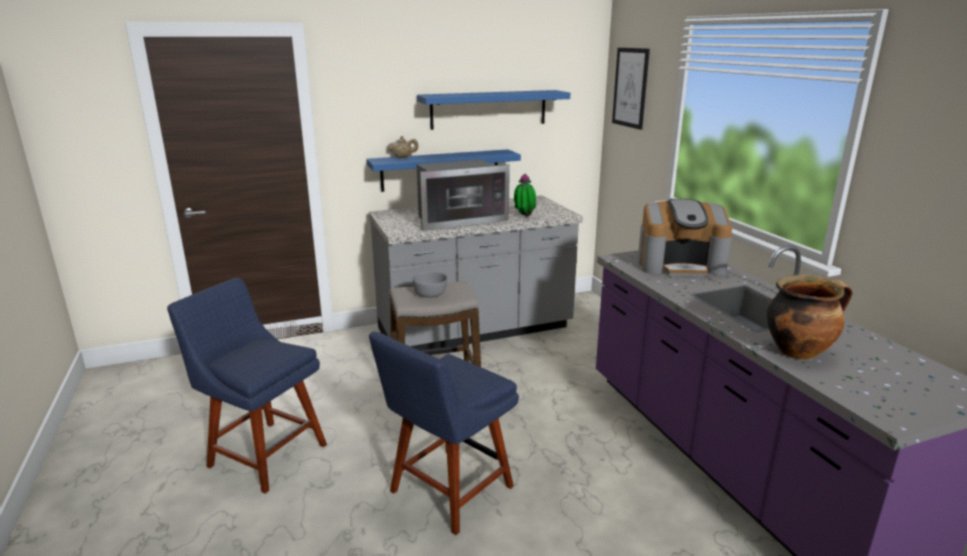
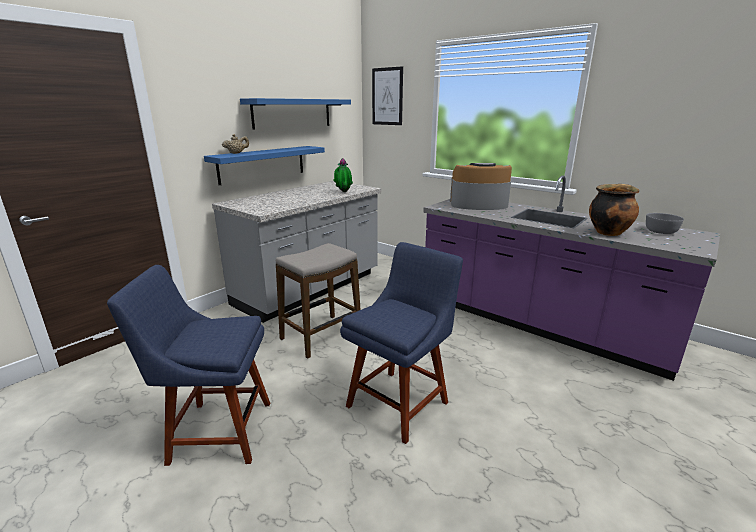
camera: 30 degrees left, 0 degrees up
(429, 293) = (314, 255): grey bowl -> grey bowl (660, 231)
(447, 492) = (400, 401): blue chair -> blue chair turned 150 degrees counterclockwise
(458, 219) = (298, 199): microwave -> none
(680, 265) = (478, 204): coffee machine -> coffee machine turned 150 degrees counterclockwise

